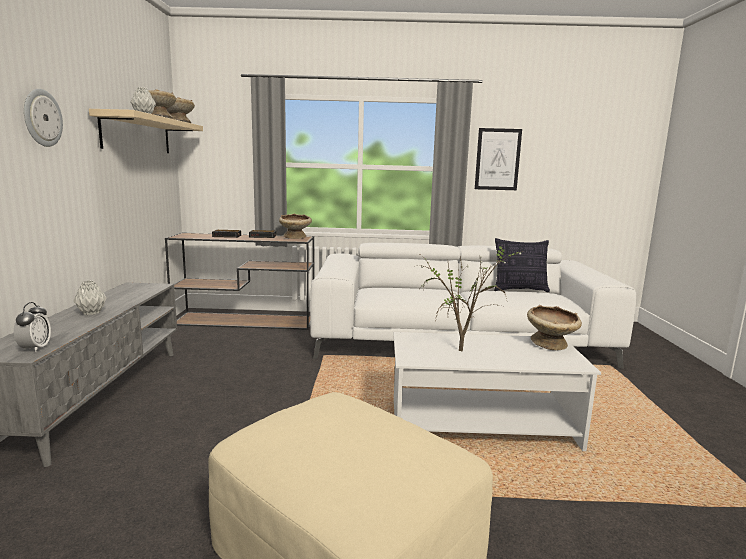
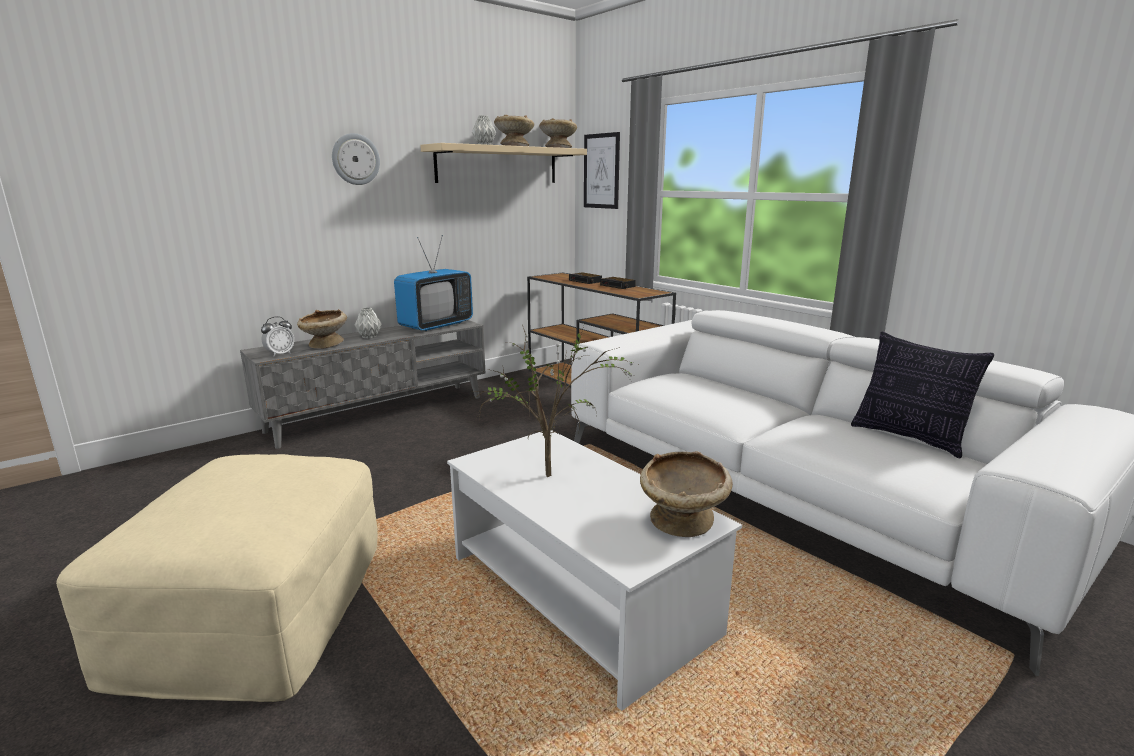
camera: 50 degrees right, 5 degrees up
(131, 292) = (436, 325): none -> television
(295, 237) = (647, 291): beige bowl -> beige bowl (325, 345)
(497, 159) = (991, 178): picture -> picture (601, 171)

